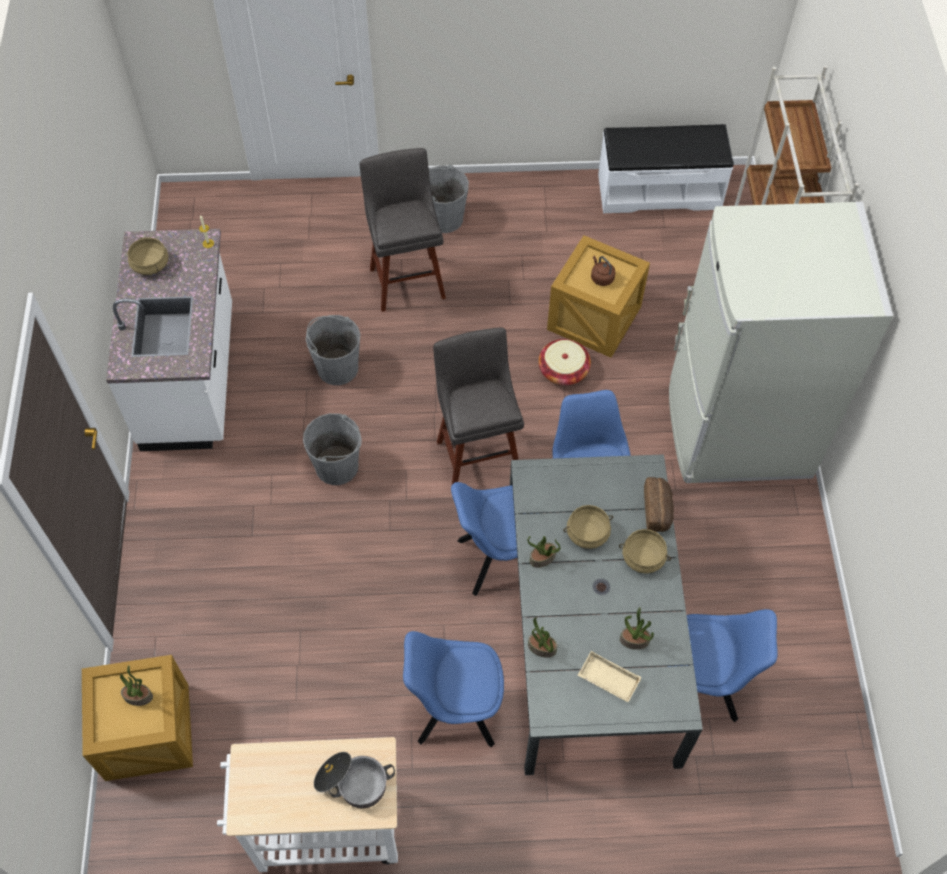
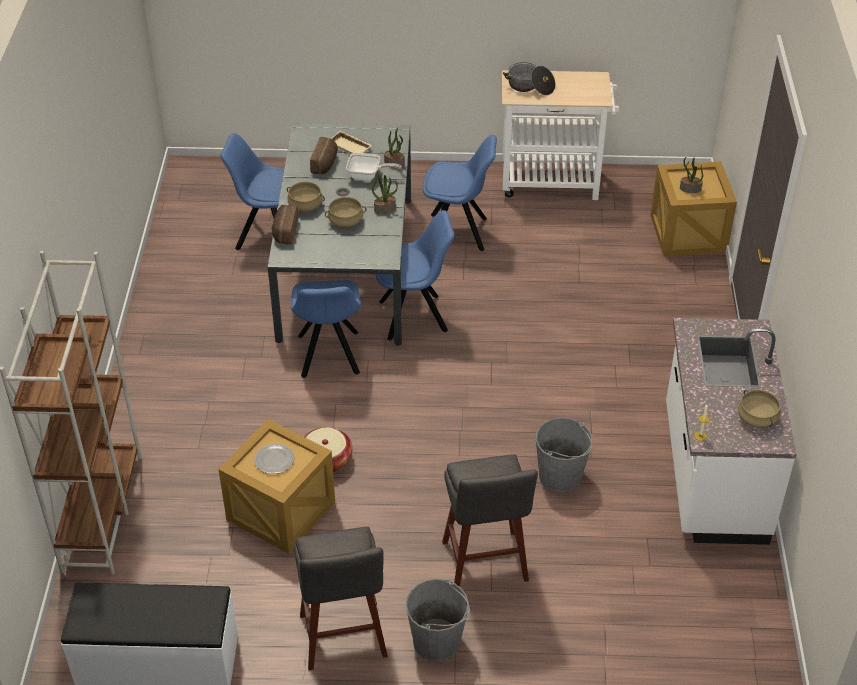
camera: 175 degrees left, 15 degrees down
(337, 466) = (555, 390): grey bucket -> none
(478, 455) = (422, 392): grey stool -> grey stool (343, 639)
(574, 619) = (367, 176): none -> frying pan
(601, 277) = (275, 460): brown kettle -> plate
(634, 640) = (325, 164): potted plant -> bread
(736, 428) = (170, 400): white fridge -> none

